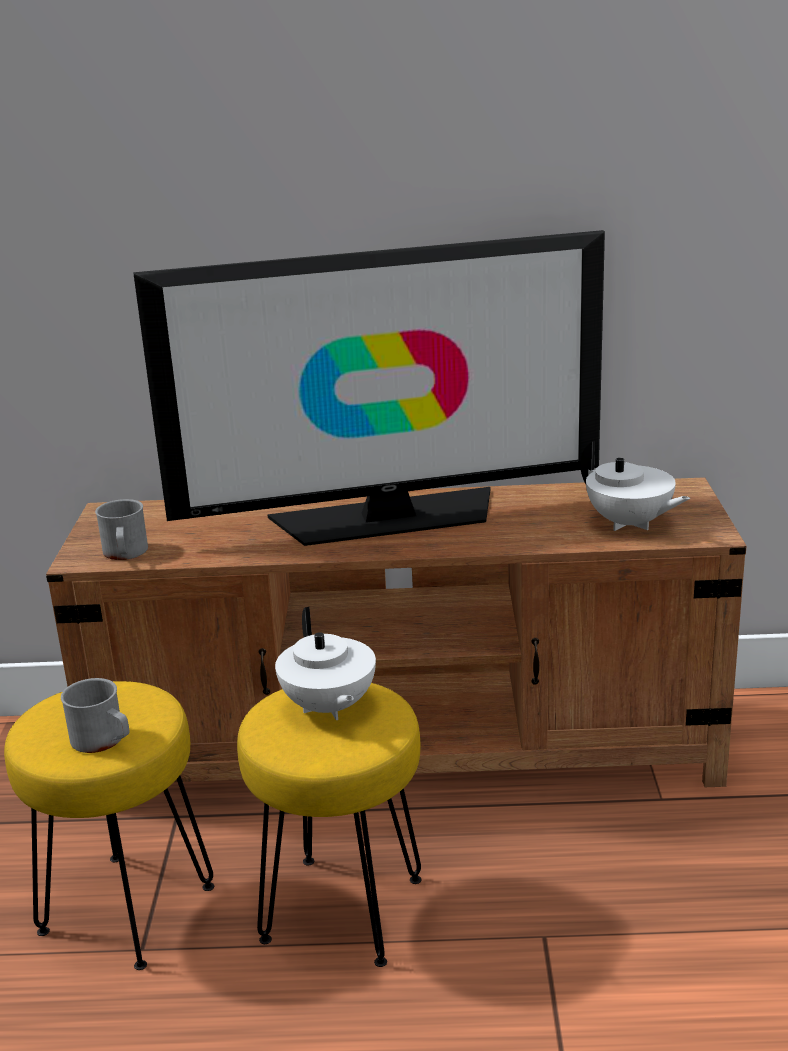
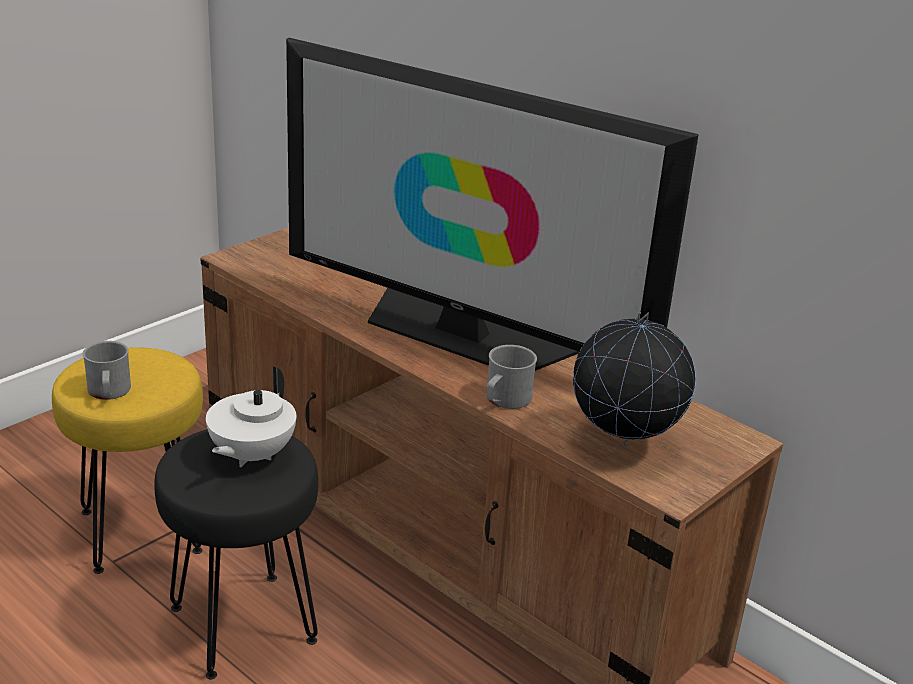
camera: 40 degrees right, 5 degrees up
(125, 554) = (261, 268): grey mug -> grey mug (504, 400)
(340, 910) = (241, 624): yellow stool -> black stool
(629, 524) = (623, 443): white teapot -> globe

